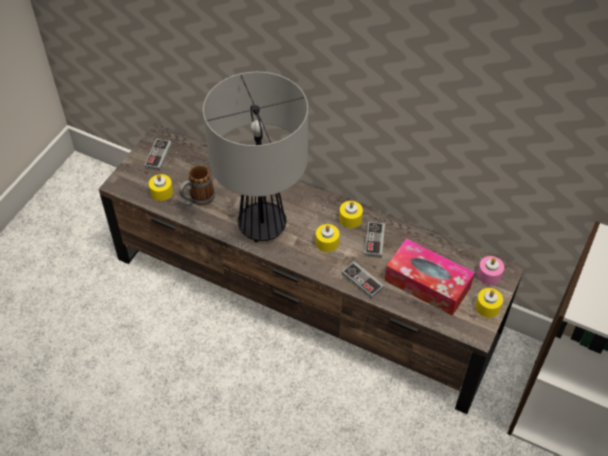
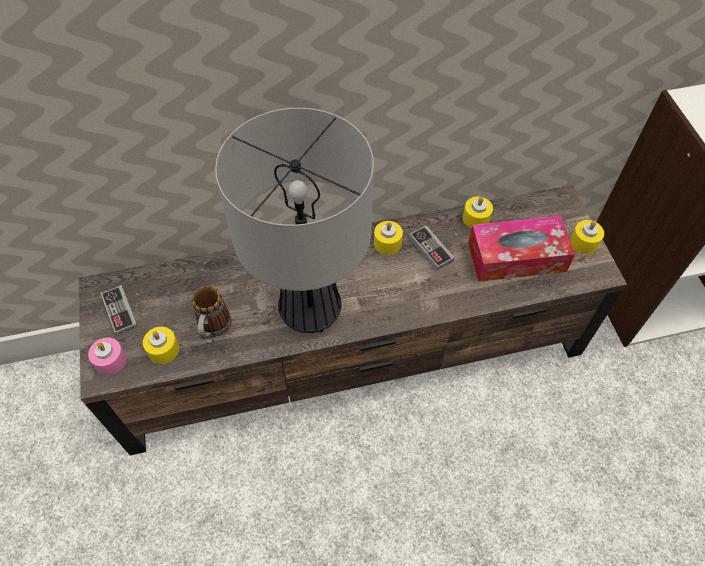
camera: 40 degrees left, 5 degrees up
(327, 242) = (390, 282): yellow candle -> yellow candle (476, 218)
(362, 281) = (460, 297): game controller -> none
(489, 275) = (555, 212): pink candle -> pink candle (111, 360)

